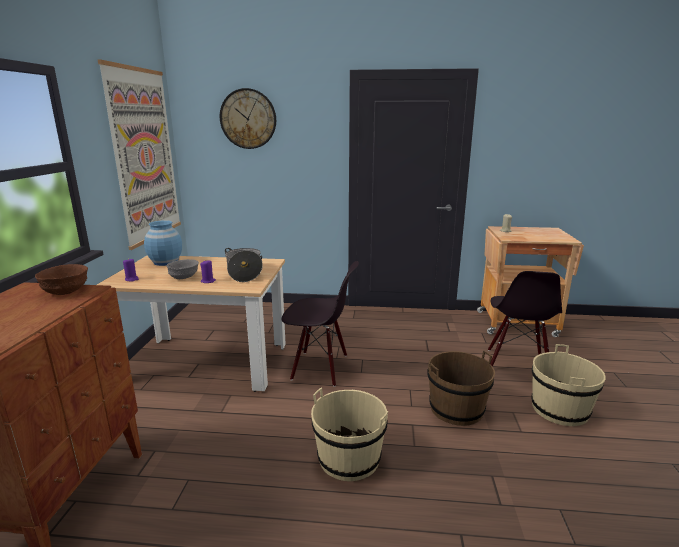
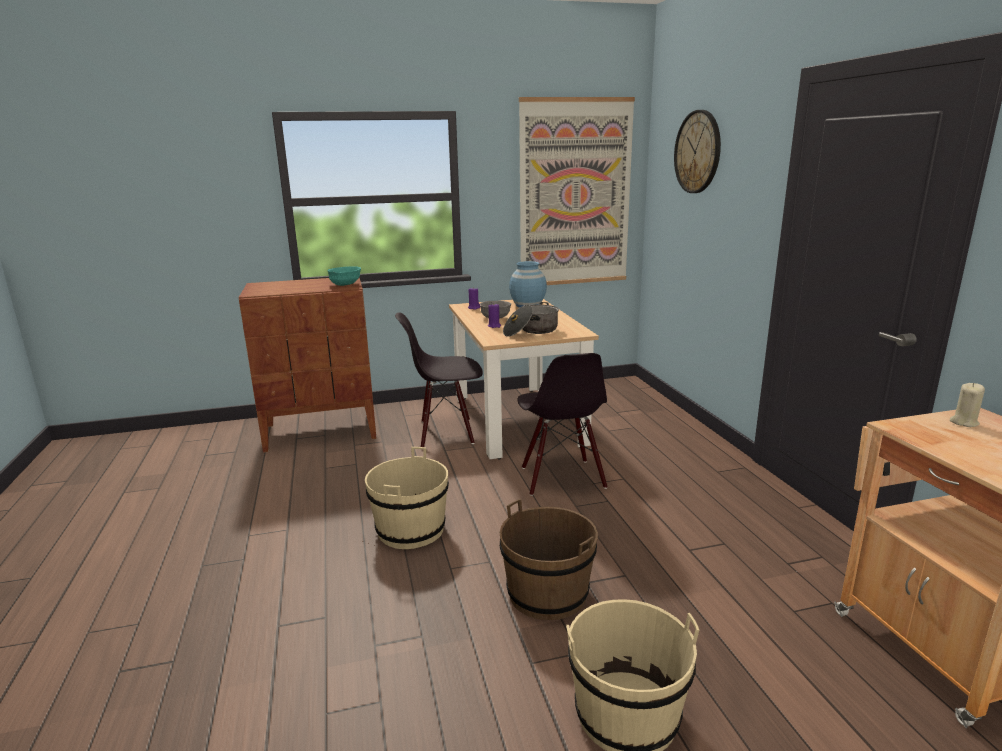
camera: 70 degrees right, 0 degrees up
(66, 291) = (345, 284): brown bowl -> turquoise bowl
(516, 363) = (750, 655): black chair -> black chair (446, 433)

